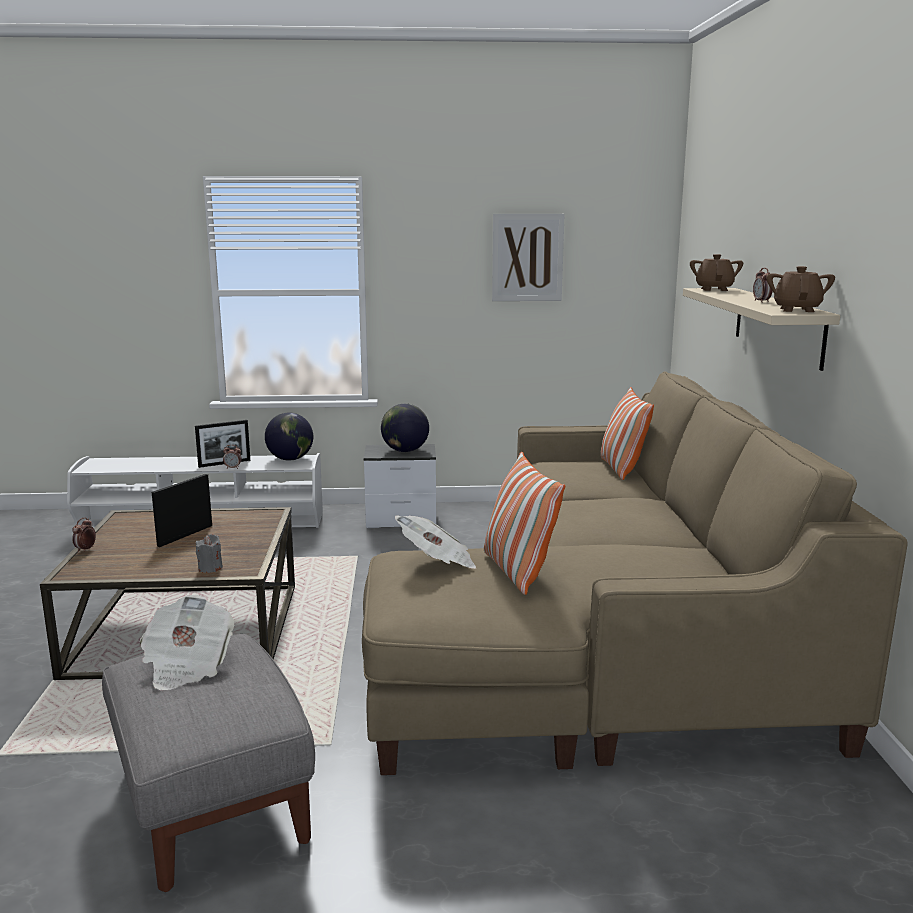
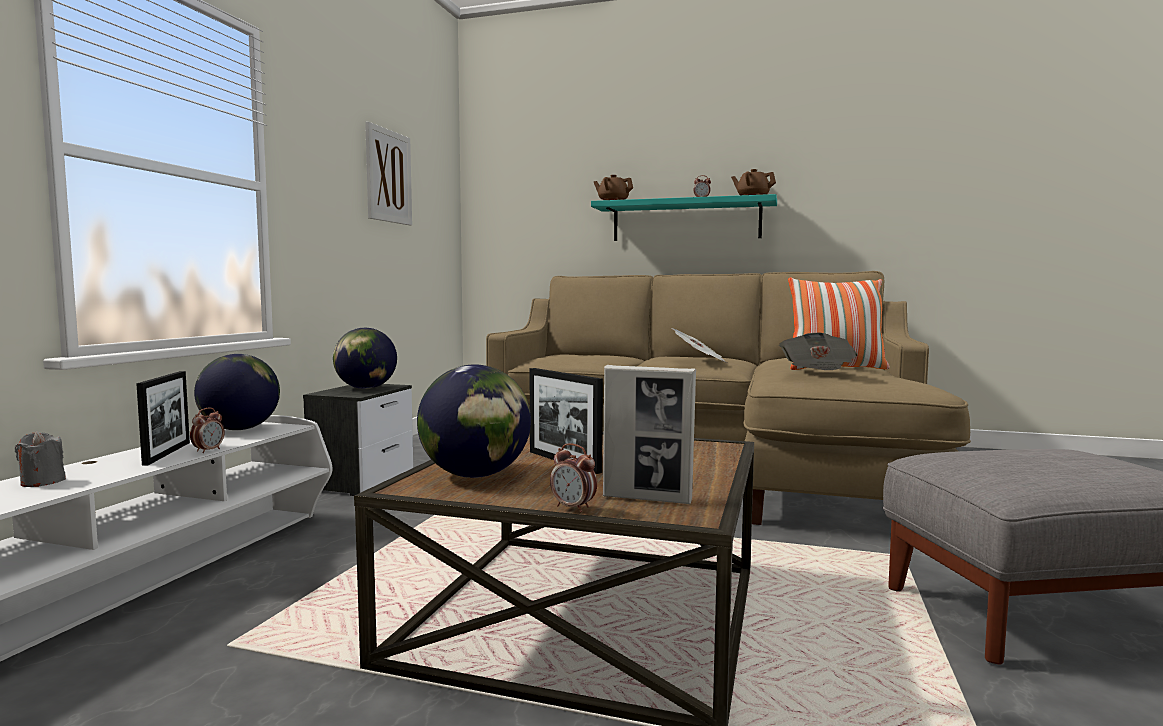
camera: 70 degrees left, 10 degrees down
(104, 562) = (647, 498): none -> picture frame
(150, 523) = (475, 475): none -> globe
(187, 665) = (1014, 466): newspaper -> newspaper (699, 361)
(210, 568) = (707, 456): grey candle -> grey candle (42, 482)
(621, 469) = (580, 354): pillow -> none
(777, 325) = (686, 221): beige shelf -> turquoise shelf

